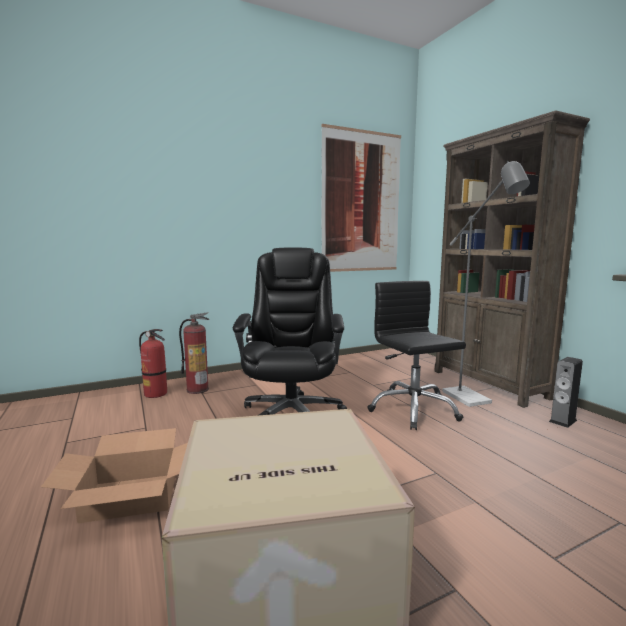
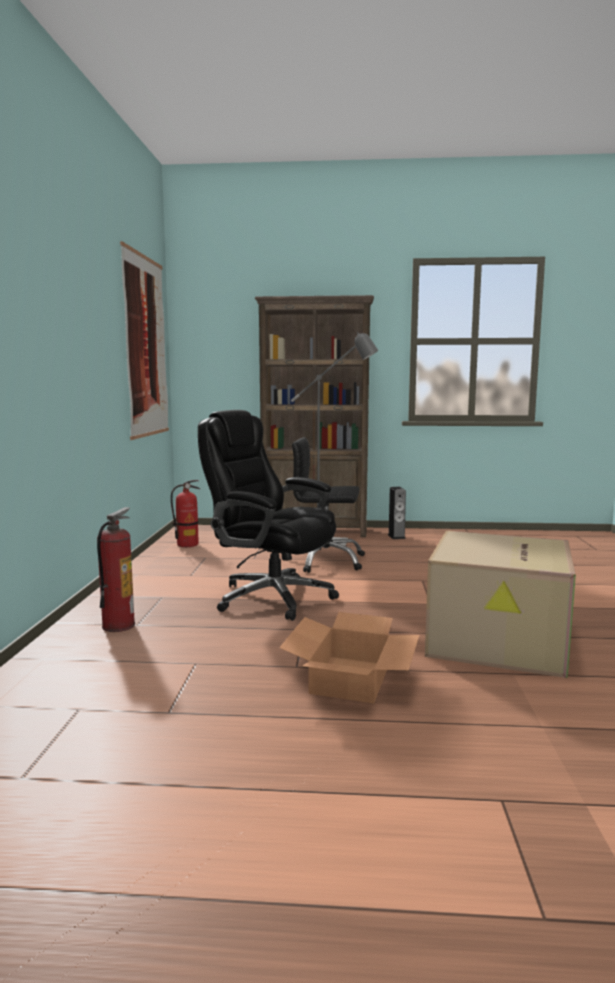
camera: 60 degrees left, 0 degrees up
(156, 394) = (85, 649): fire extinguisher -> fire extinguisher (187, 544)

